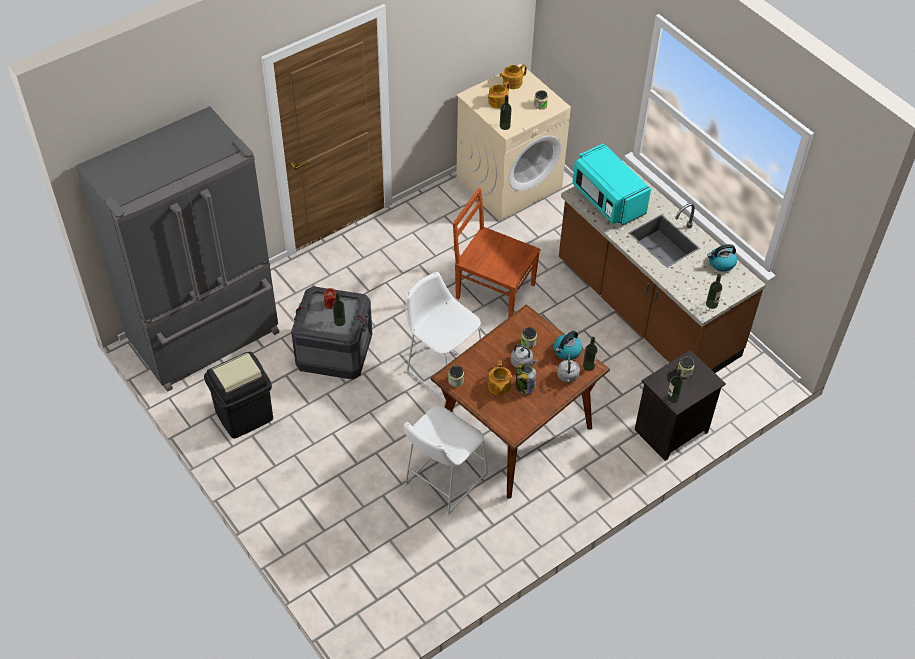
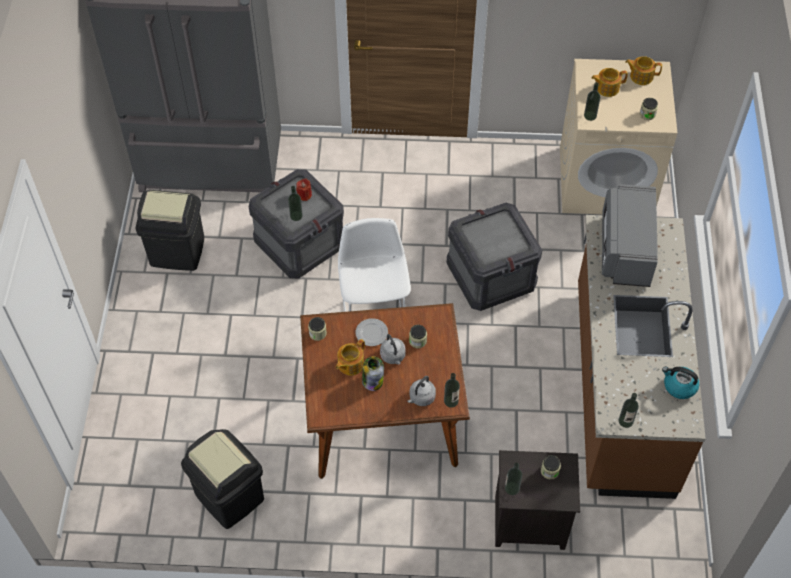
camera: 40 degrees right, 5 degrees up
(443, 481) = (279, 421): white stool -> none
(458, 555) = (229, 497): none -> black trash can
(492, 357) = (371, 333): none -> plate
(493, 290) = (491, 275): brown chair -> crate
(567, 351) = (444, 373): kettle -> none
(607, 200) = (625, 249): turquoise microwave -> grey microwave

